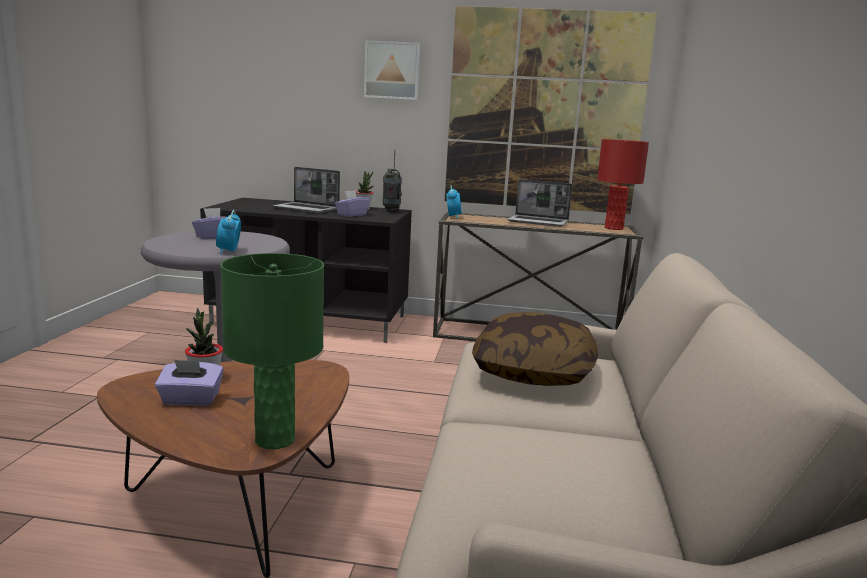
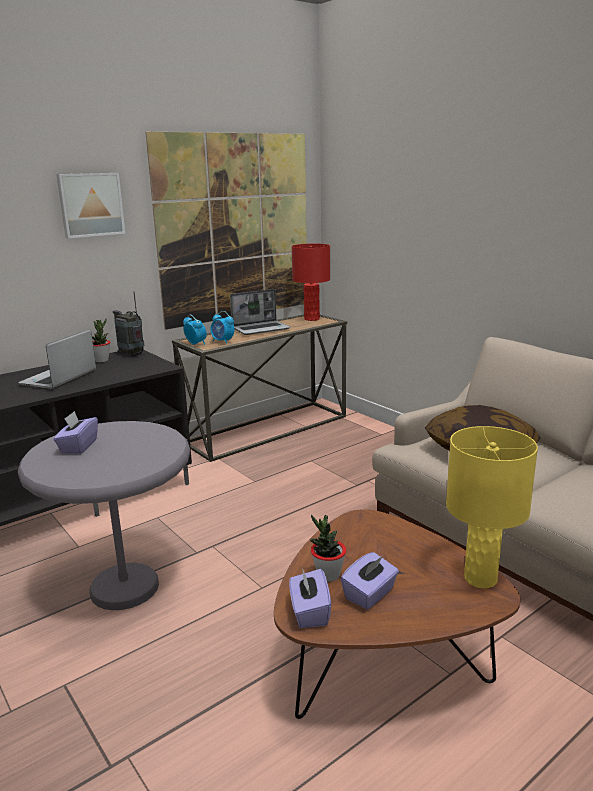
camera: 45 degrees left, 5 degrees up
(229, 252) = (157, 455): alarm clock -> alarm clock (222, 341)
(274, 439) = (480, 578): green table lamp -> yellow table lamp
(307, 209) = (59, 379): laptop -> laptop turned 135 degrees clockwise
(351, 215) = (121, 371): purple tissue box -> purple tissue box (309, 612)

